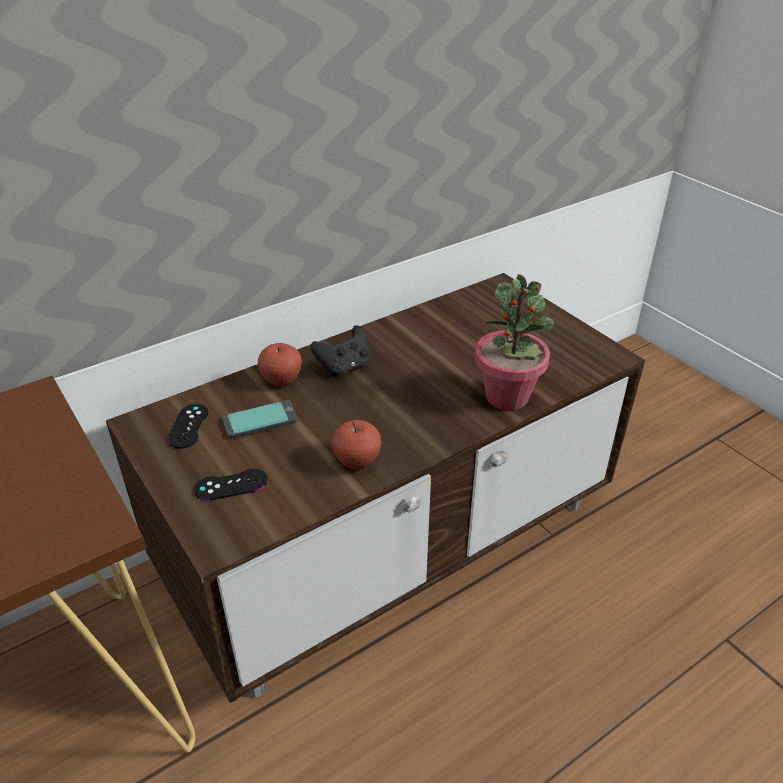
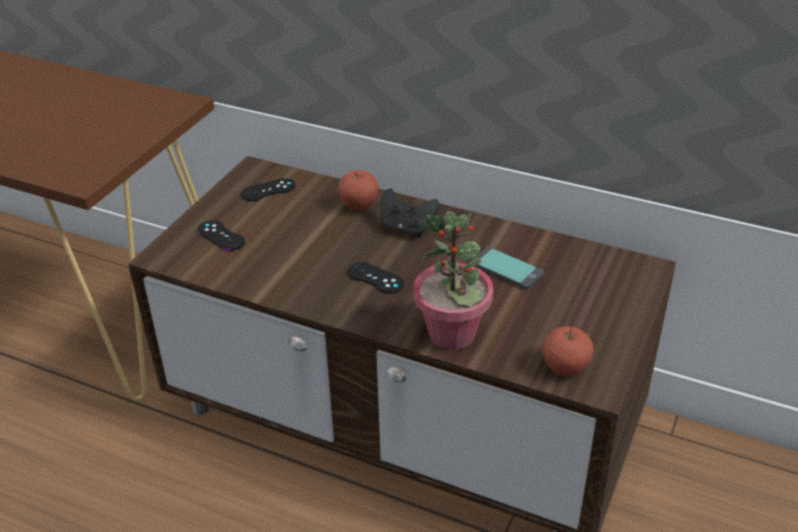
camera: 60 degrees right, 0 degrees up
(260, 420) = (301, 217): phone -> phone (507, 269)
(357, 461) = (292, 282): apple -> apple (565, 368)
(398, 409) = (375, 278): none -> black game controller

